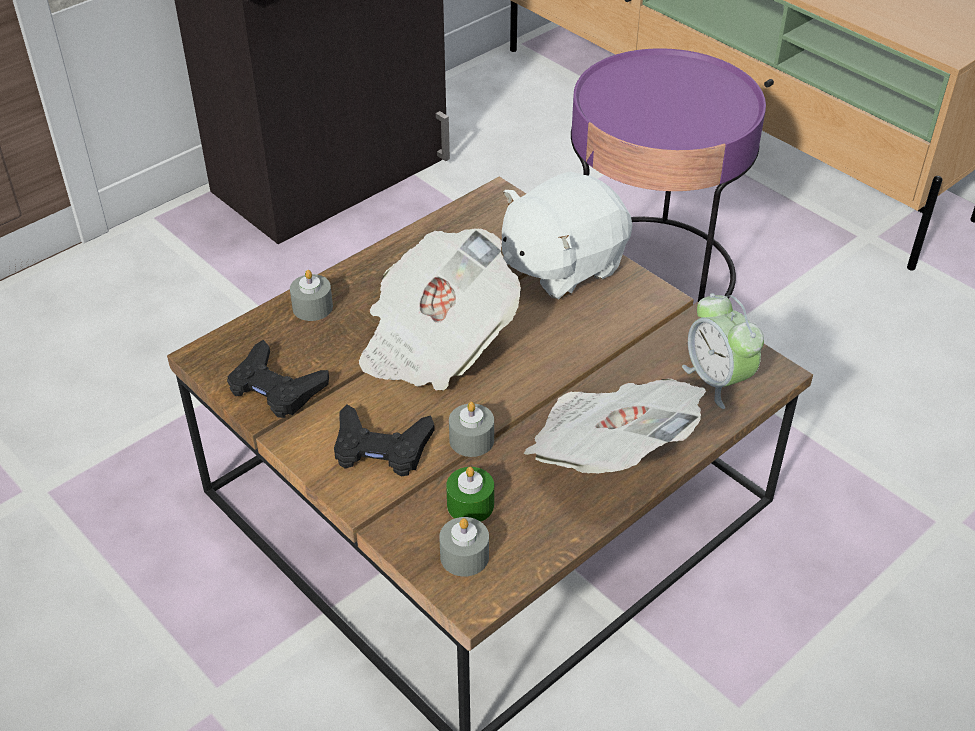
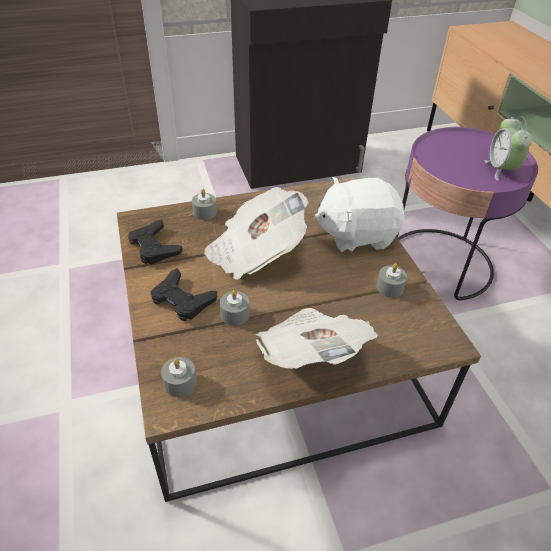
camera: 25 degrees right, 0 degrees up
(470, 505) = (206, 353): green candle -> none
(653, 327) = (389, 287): none -> grey candle
(717, 380) = (411, 335): alarm clock -> alarm clock (501, 170)

